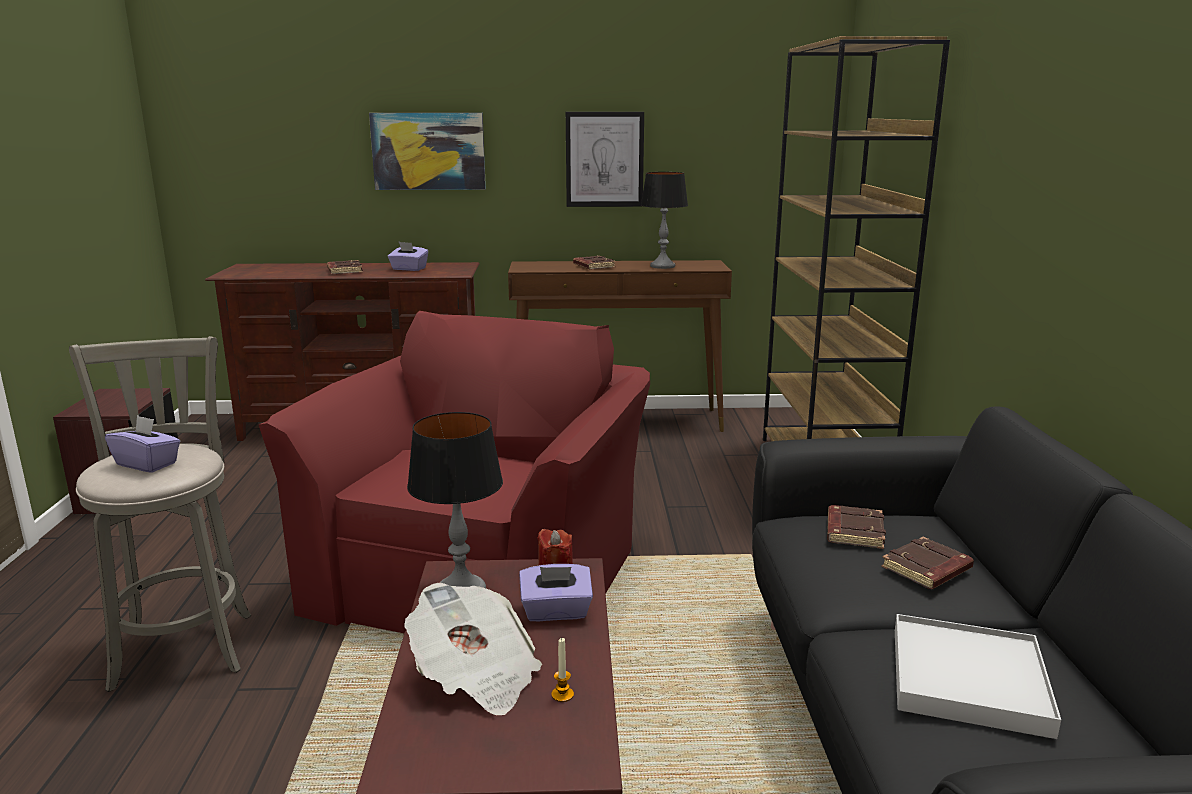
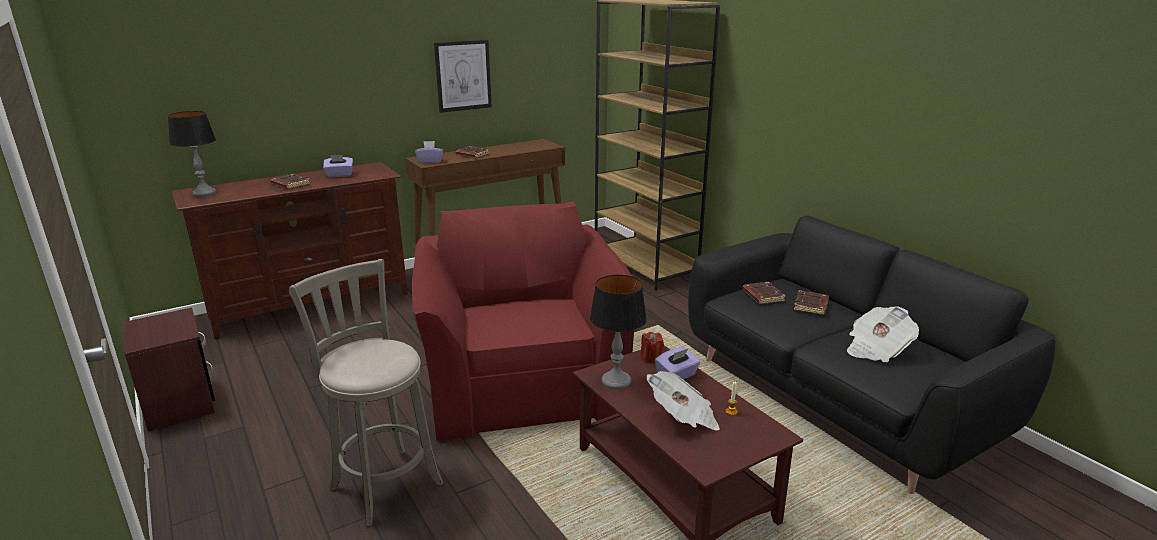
camera: 30 degrees left, 5 degrees up
(147, 464) = (373, 359): purple tissue box -> purple tissue box (430, 161)
(428, 151) = (332, 79): picture -> none
(662, 266) = (517, 149): table lamp -> table lamp (204, 193)
(967, 680) = (876, 349): white tray -> newspaper

